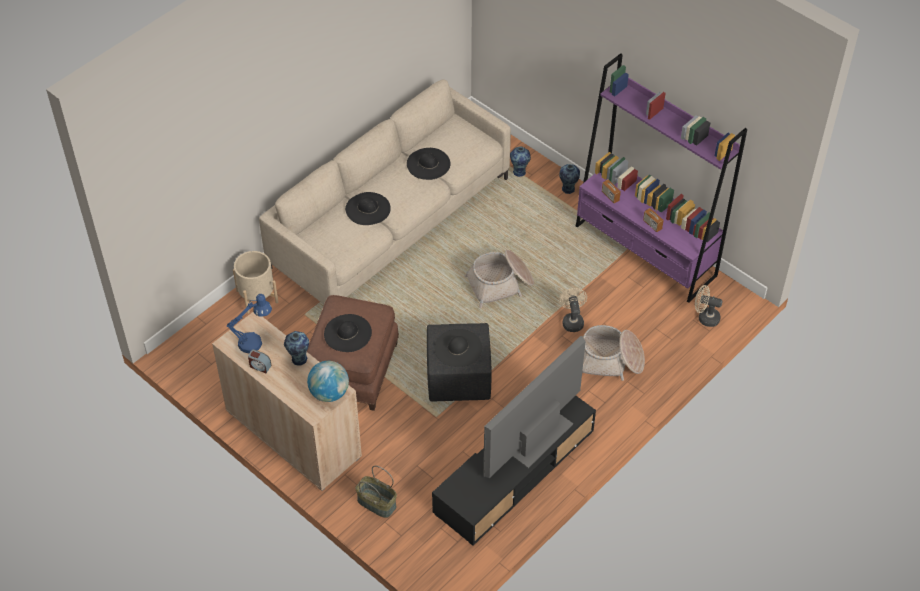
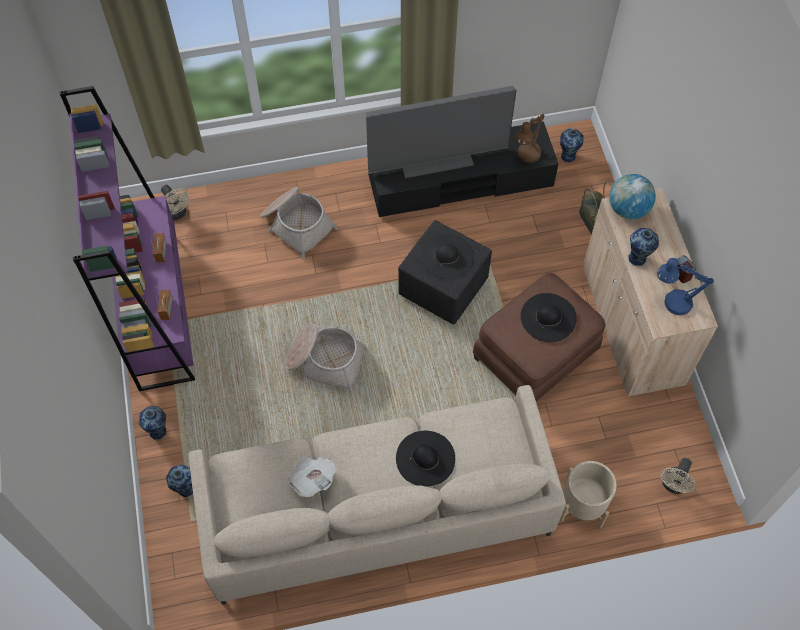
camera: 145 degrees left, 10 degrees up
(428, 164) = (312, 479): black hat -> newspaper
(440, 552) = (568, 155): none -> vase
(463, 482) = (526, 156): none -> brown table lamp
(572, 321) = (293, 282): beige fan -> beige fan (673, 485)

